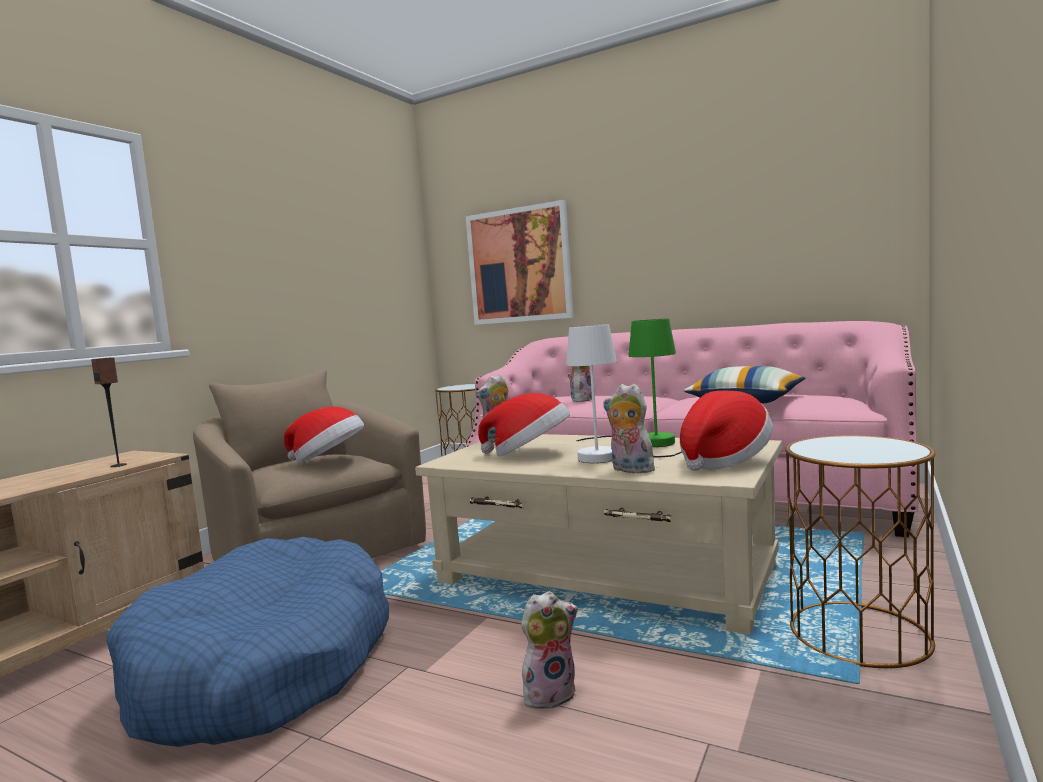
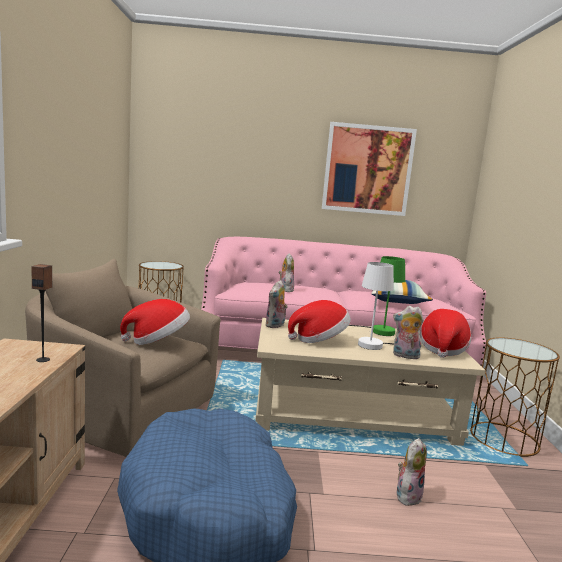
camera: 30 degrees left, 5 degrees up
(519, 265) = (216, 177): picture -> picture (367, 169)

